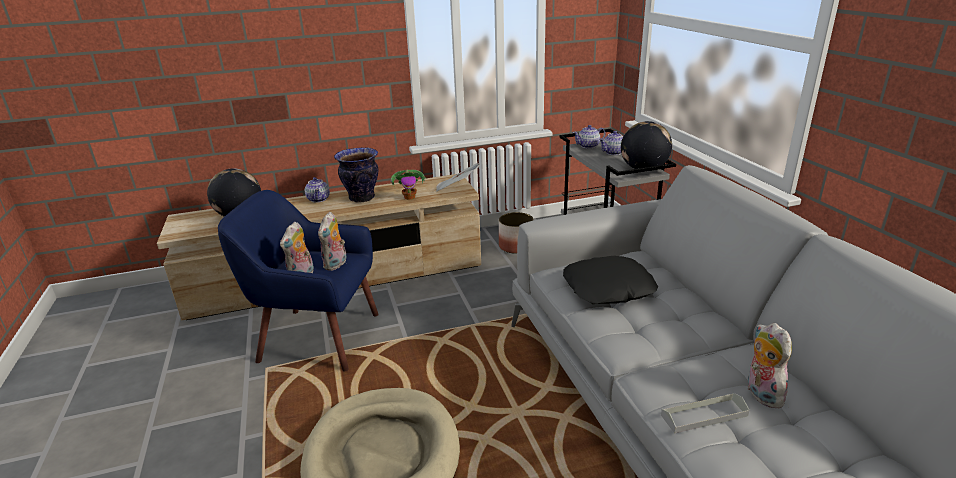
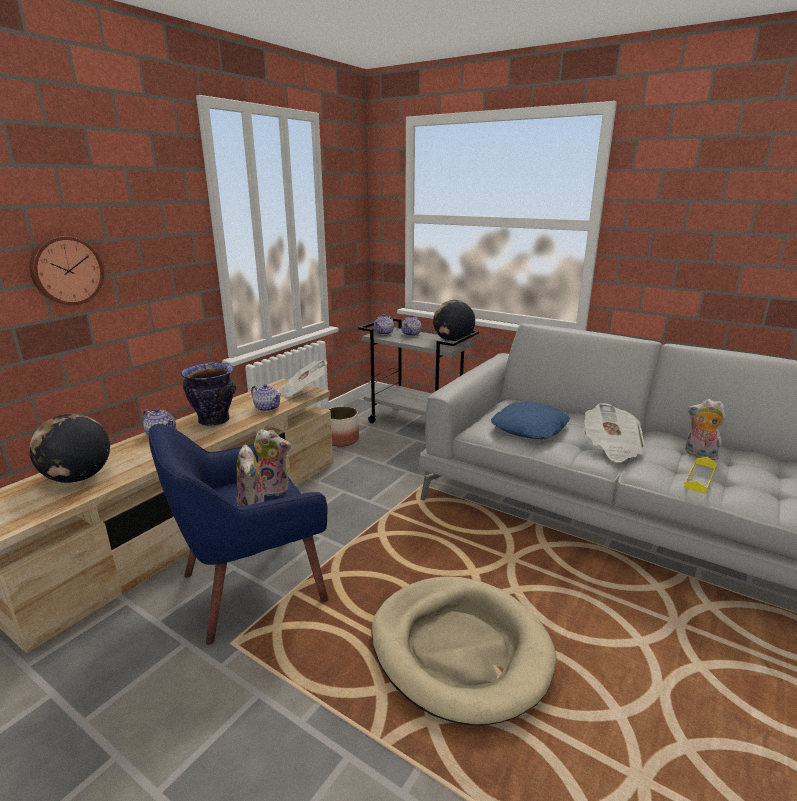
camera: 40 degrees left, 5 degrees down
(268, 60) = (66, 270): none -> wall clock
(336, 265) = (274, 488): plush toy -> plush toy turned 60 degrees counterclockwise
(410, 197) = (267, 408): potted plant -> teapot
(608, 289) = (530, 428): black pillow -> blue pillow
(658, 341) = (611, 447): none -> newspaper
(704, 415) = (700, 477): grey tray -> yellow tray

